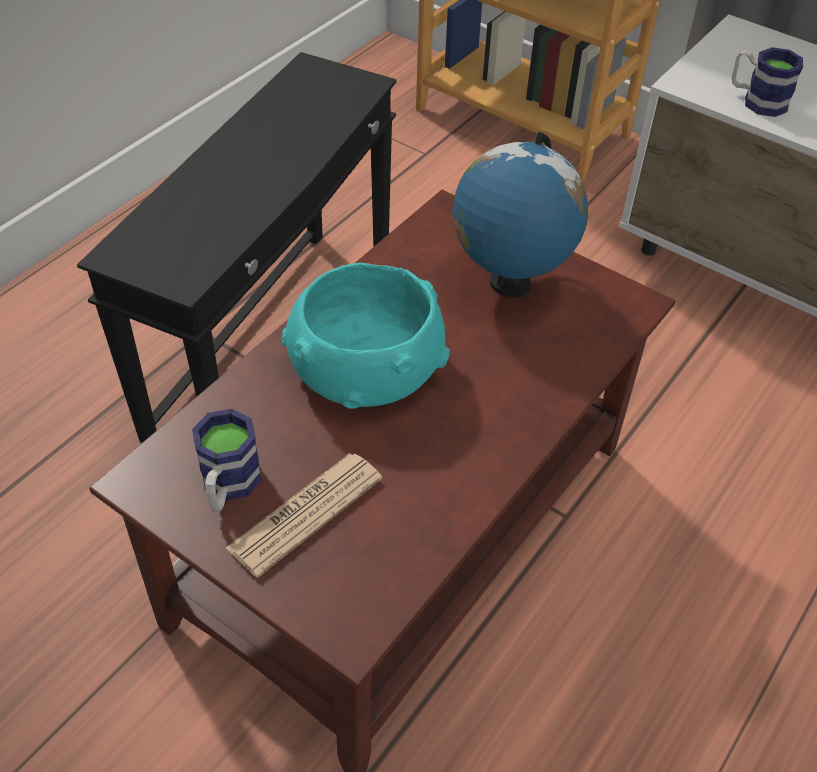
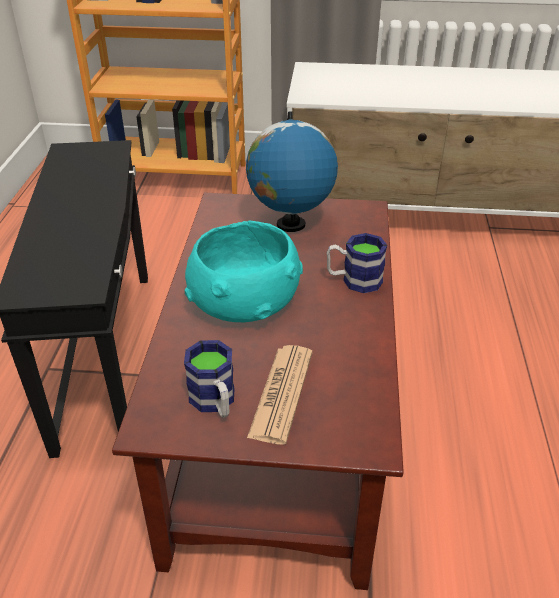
camera: 30 degrees left, 10 degrees down
(756, 100) = (348, 94): mug -> mug (354, 280)

